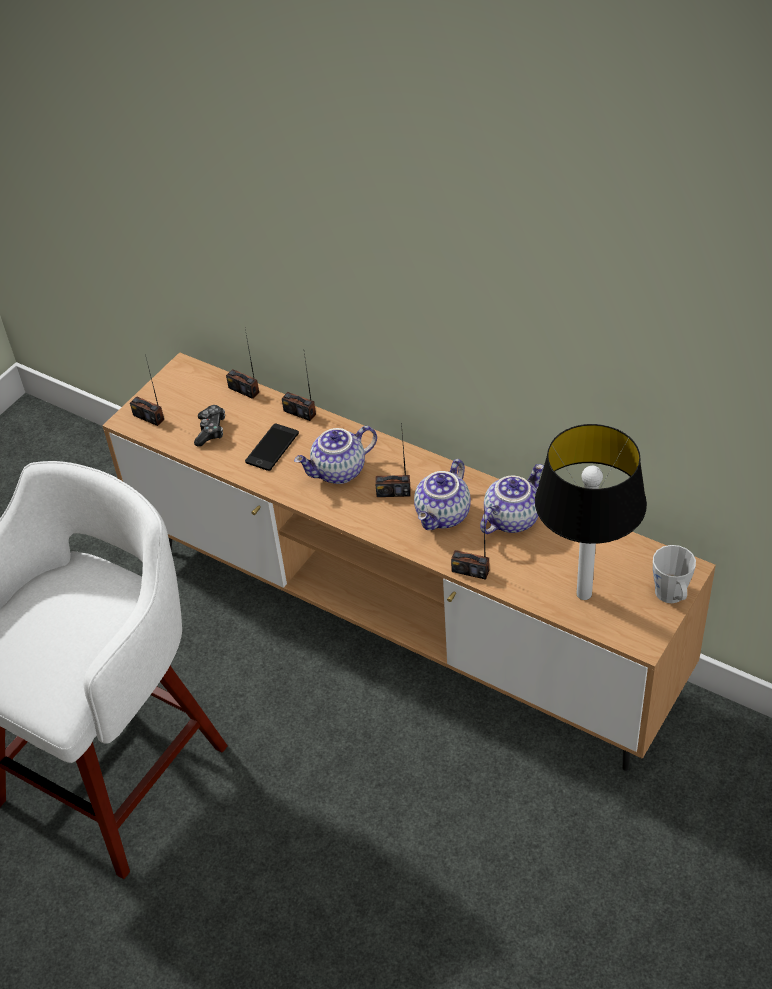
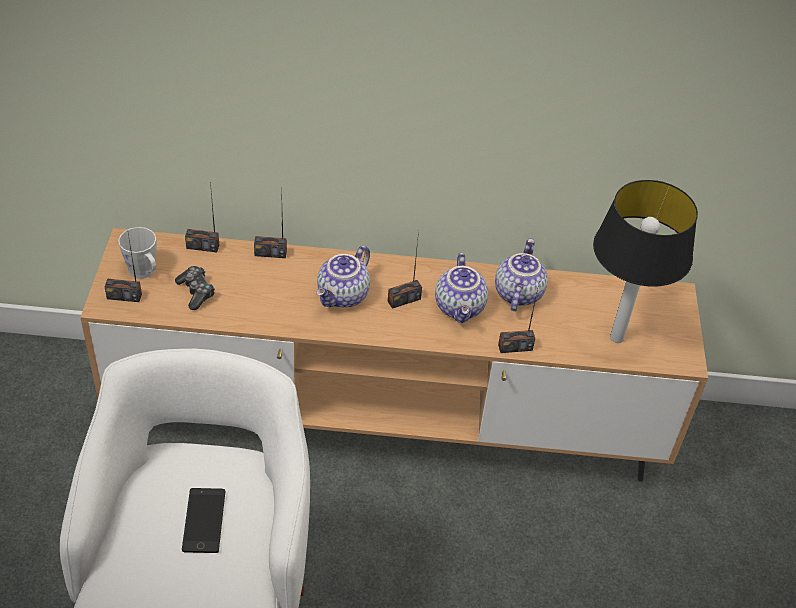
camera: 35 degrees left, 0 degrees up
(272, 447) = (266, 291): phone -> phone (204, 520)
(672, 596) = (682, 318): grey mug -> grey mug (144, 272)

